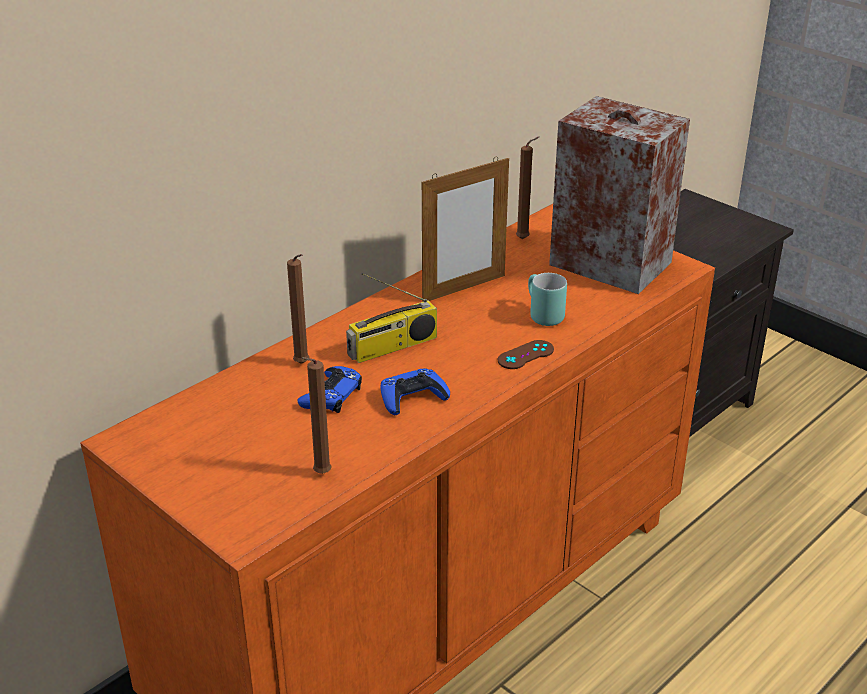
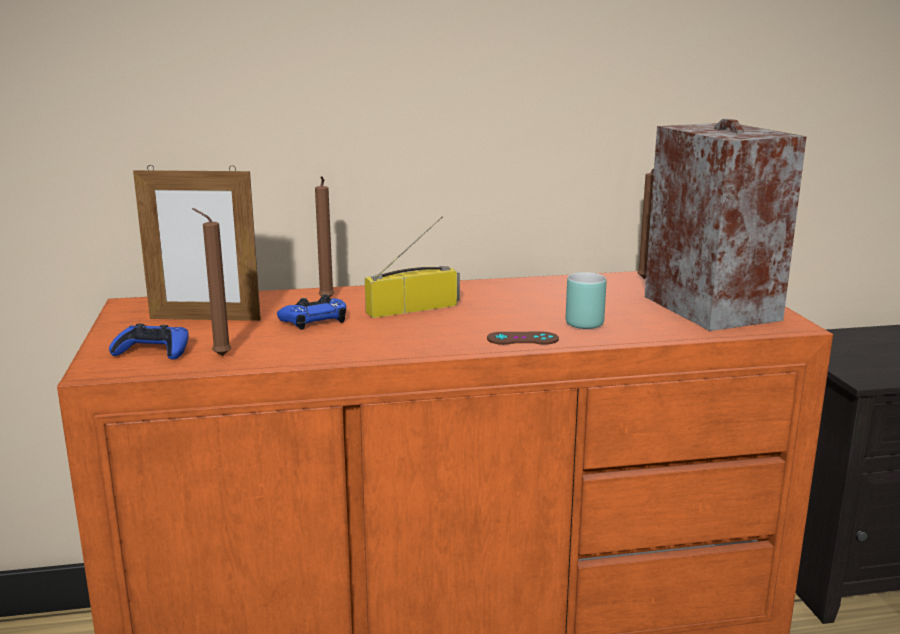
camera: 35 degrees right, 15 degrees down
(392, 347) = (413, 308): radio -> radio turned 150 degrees clockwise
(412, 398) = (375, 337): blue game controller -> blue game controller (153, 351)
(464, 288) = (537, 293): picture frame -> picture frame (205, 319)

